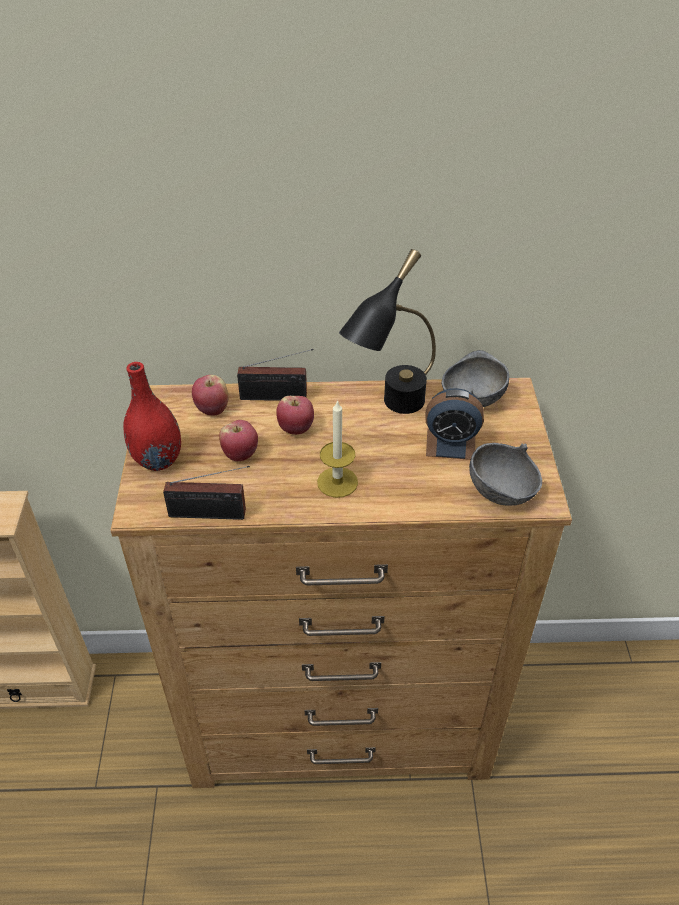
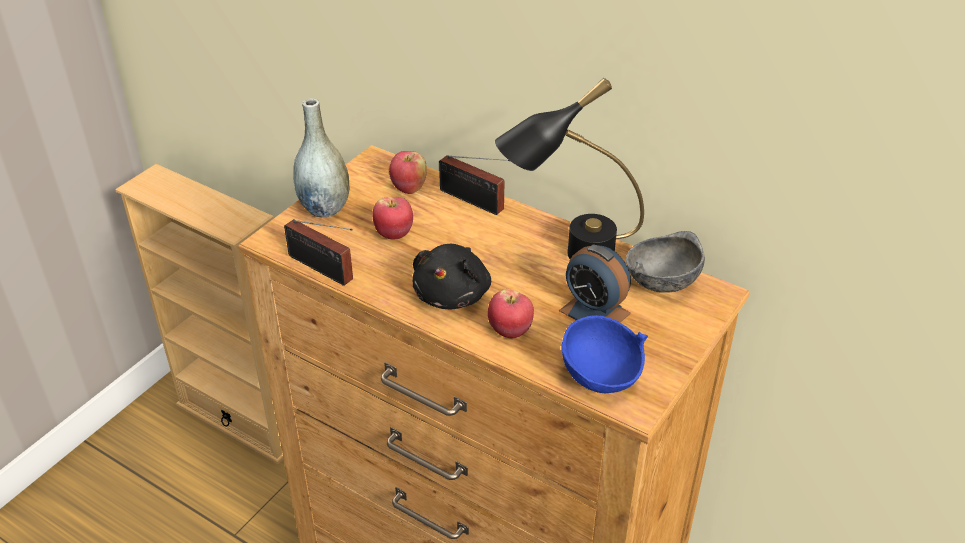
camera: 35 degrees right, 5 degrees down
(158, 460) = (325, 208): red vase -> grey vase
(296, 429) = (463, 234): apple -> apple (510, 331)
(337, 482) = (453, 294): candle -> black plush toy
(502, 492) = (601, 377): grey bowl -> blue bowl

